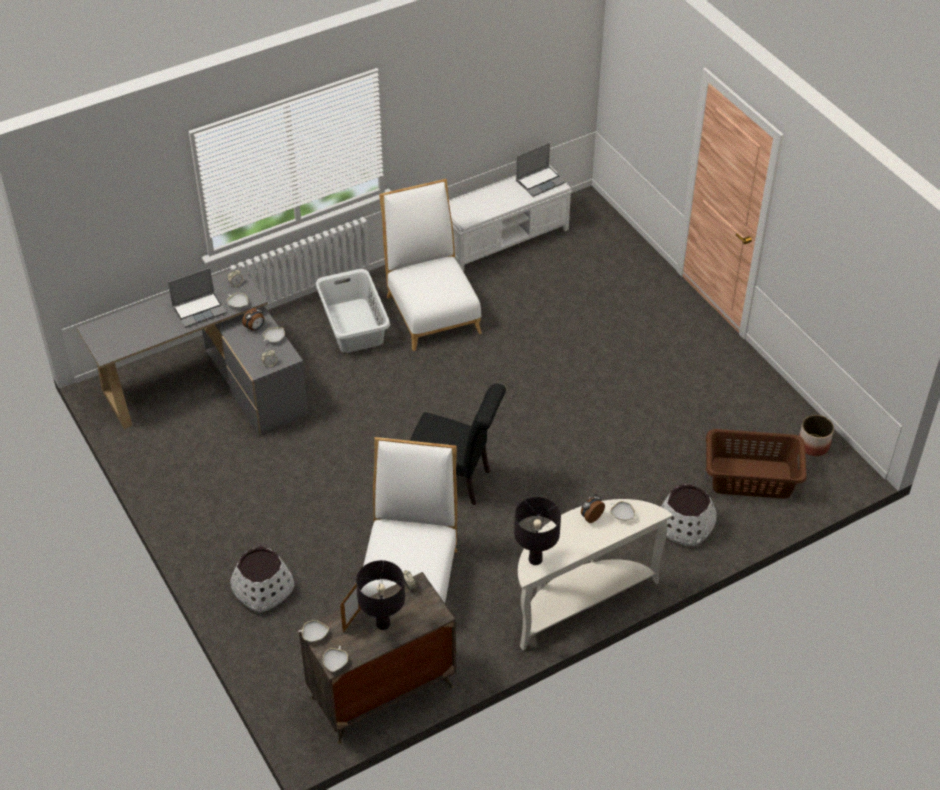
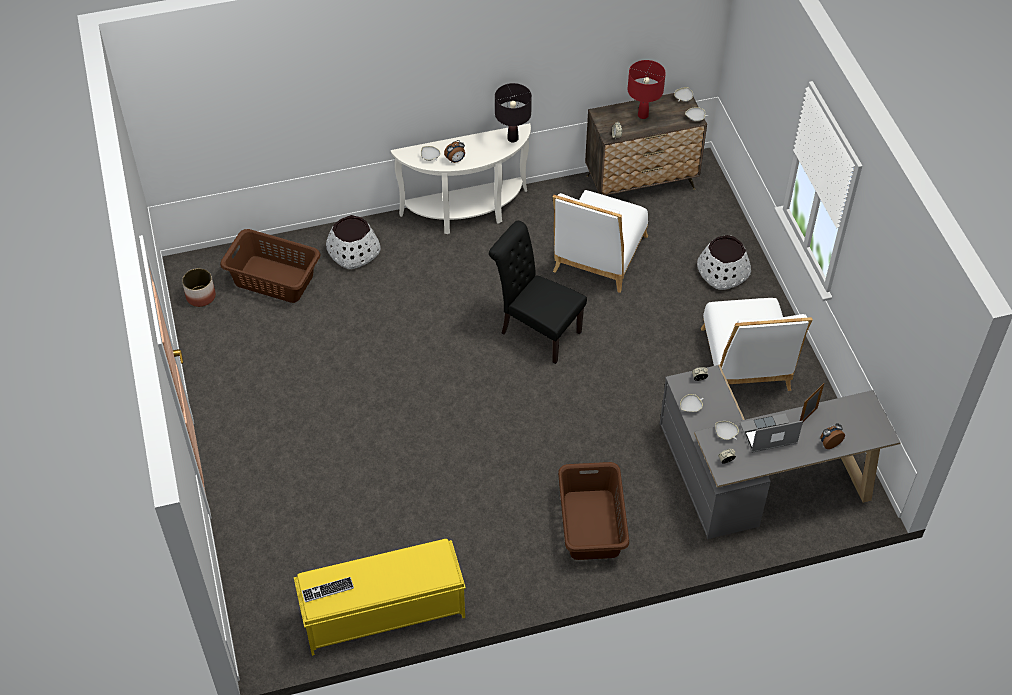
camera: 165 degrees left, 5 degrees up
(255, 328) = (709, 424): alarm clock -> alarm clock (829, 443)
(352, 619) = (665, 122): picture frame -> picture frame (807, 417)
(354, 325) = (591, 525): white laundry basket -> brown laundry basket
(383, 624) = (643, 115): black table lamp -> red table lamp
(431, 309) = (501, 527): white chair -> white chair (746, 365)
(505, 238) = (382, 614): white bench -> yellow bench
(540, 181) = (328, 590): laptop -> keyboard

